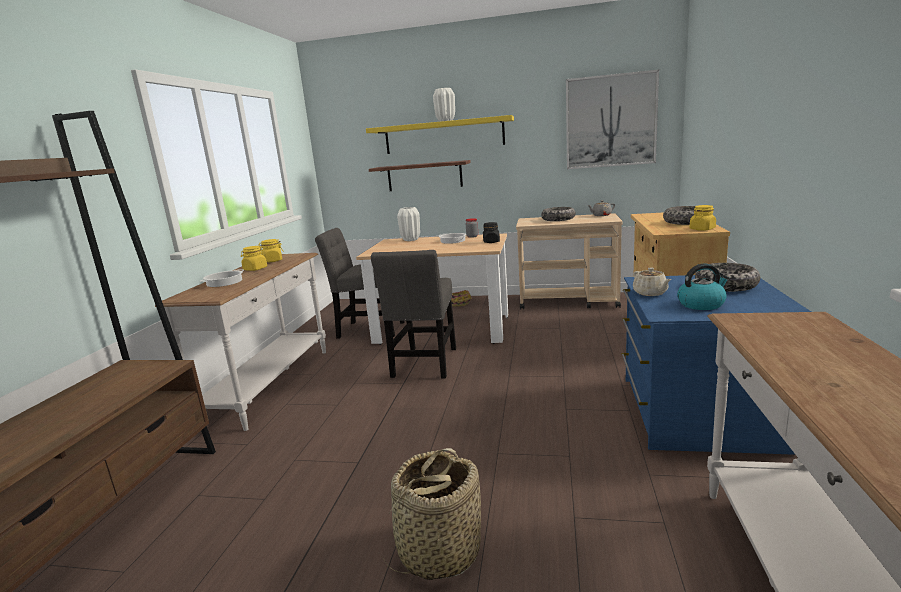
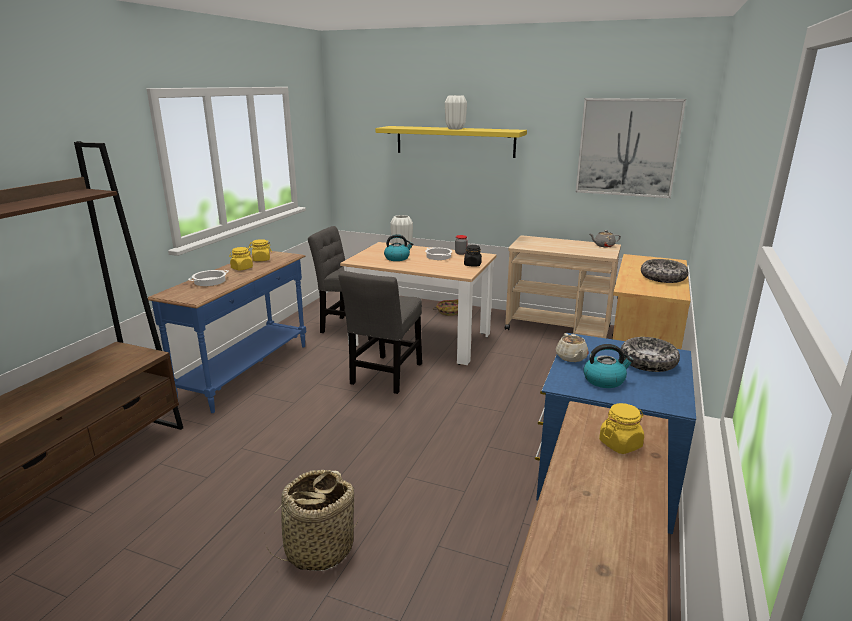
camera: 10 degrees right, 5 degrees up
(271, 385) = (247, 372): white console table -> blue console table
(413, 246) = (397, 258): none -> kettle
(424, 176) = (432, 179): shelf -> none
(558, 219) = (556, 244): bowl -> none
(702, 229) = (667, 292): yellow jar -> yellow jar (620, 444)

